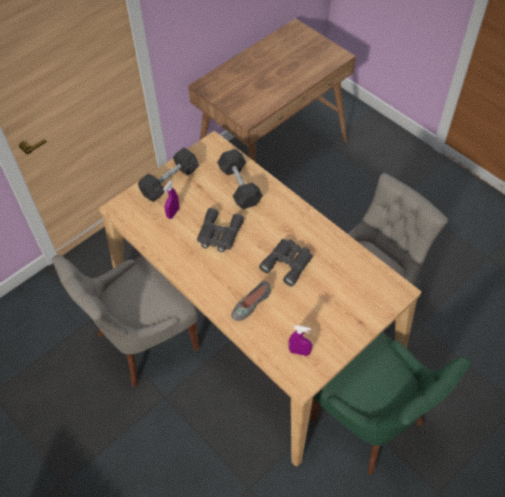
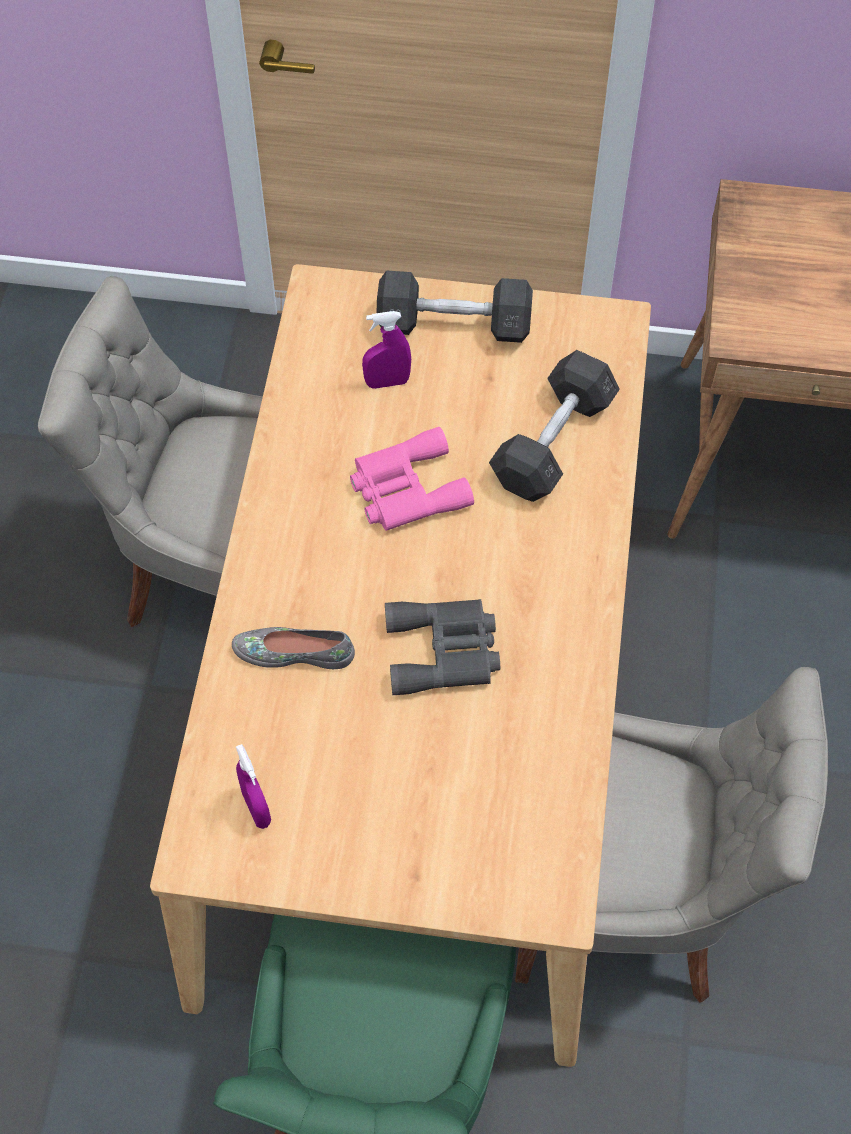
camera: 50 degrees right, 5 degrees up
(219, 234) = (405, 489): grey binoculars -> pink binoculars

